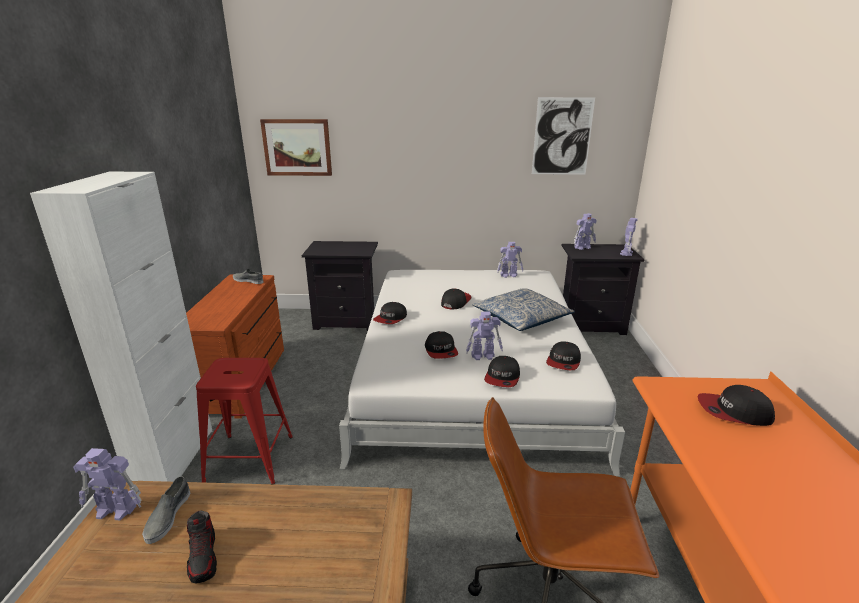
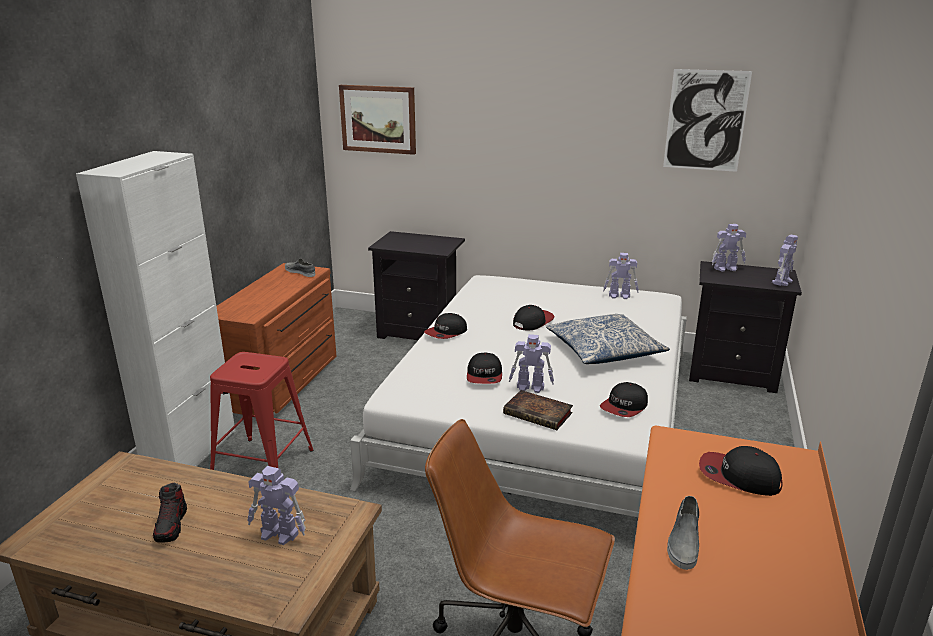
camera: 15 degrees right, 0 degrees up
(117, 510) = (113, 475): toy robot -> toy robot (280, 534)
(167, 516) = (153, 487): grey shoe -> grey shoe (684, 541)
(502, 377) = (539, 414): cap -> book

